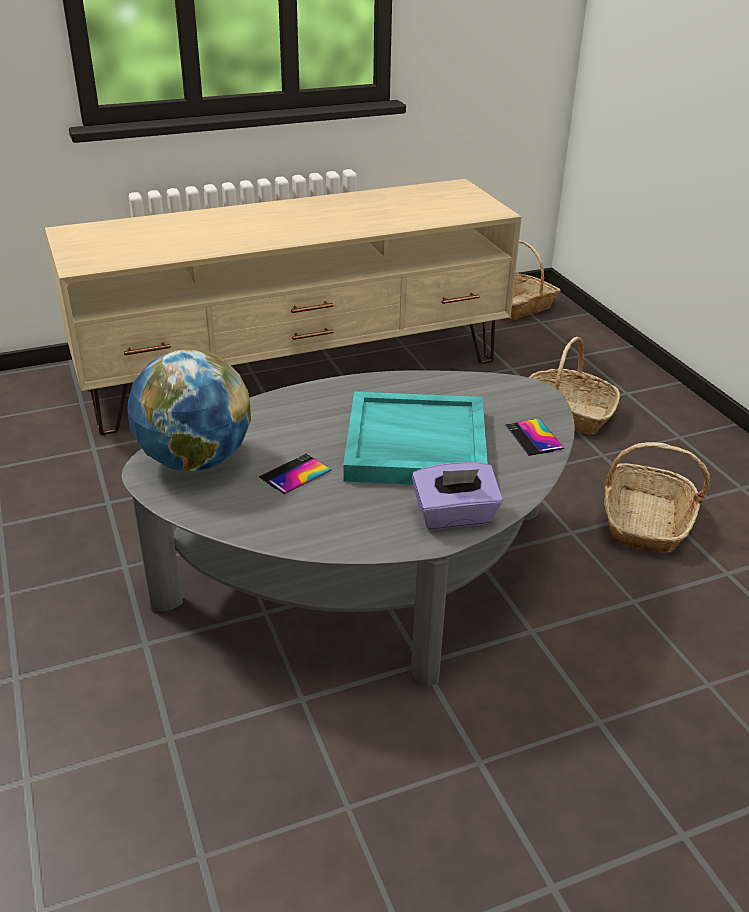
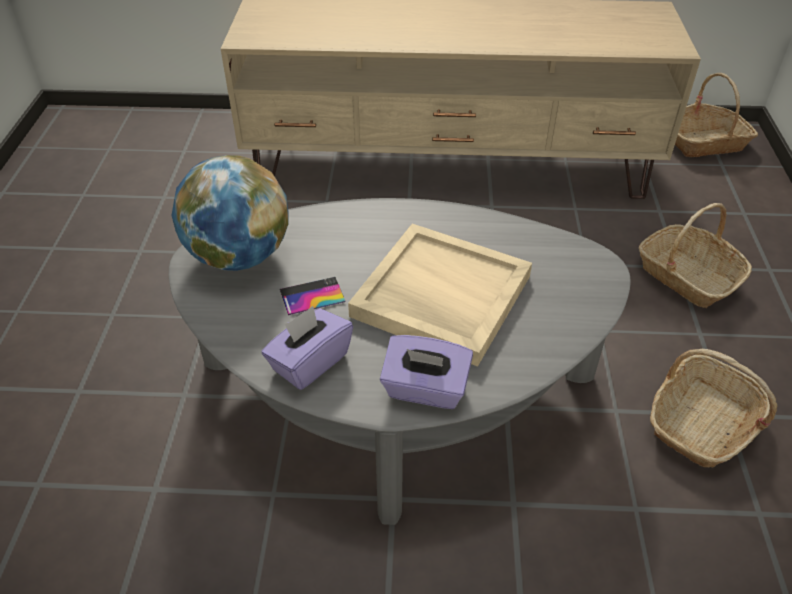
camera: 25 degrees right, 10 degrees up
(334, 525) = (309, 362): none -> purple tissue box
(414, 445) = (440, 296): turquoise tray -> beige tray
(534, 437) = (565, 321): phone -> none

